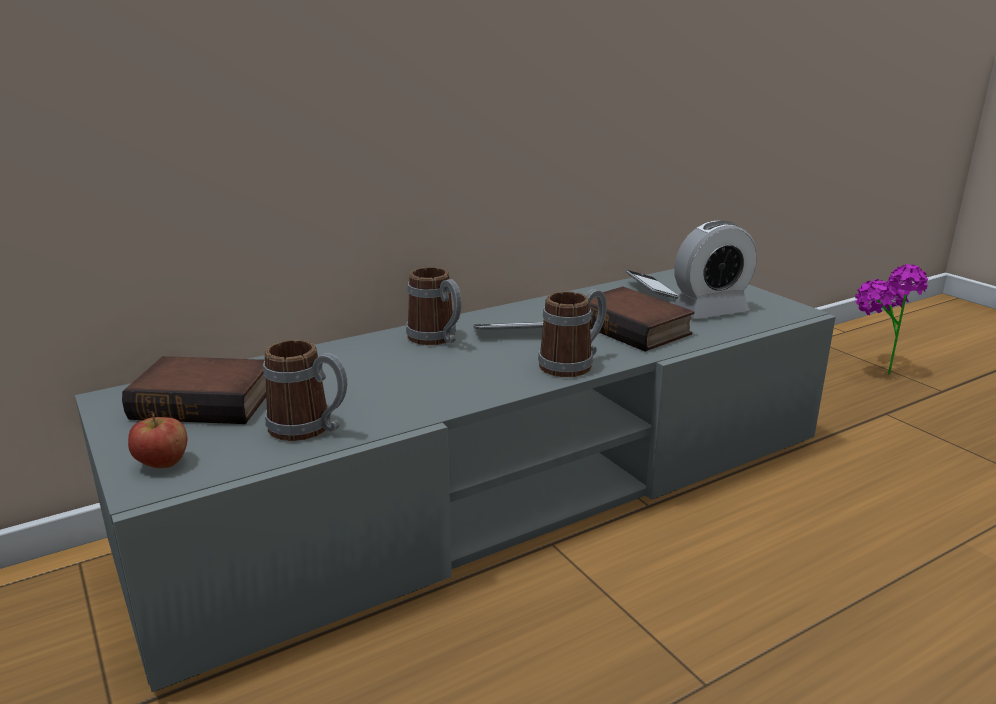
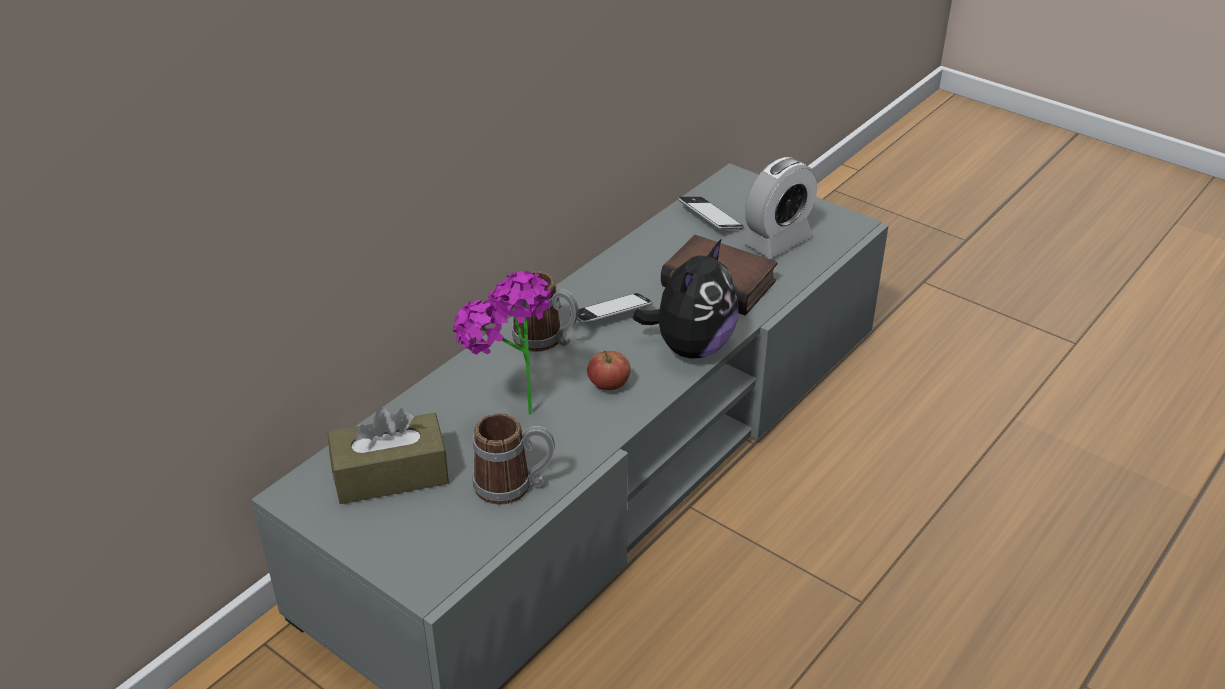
camera: 20 degrees left, 15 degrees up
(162, 464) = (418, 557): apple -> apple (609, 386)
(207, 400) = (391, 475): book -> brown tissue box
(573, 364) = (691, 347): mug -> plush toy
(873, 370) = (898, 224): potted plant -> potted plant (509, 409)

